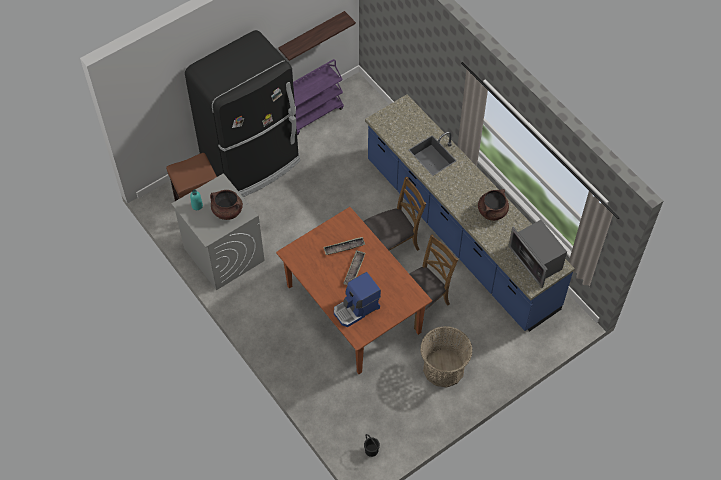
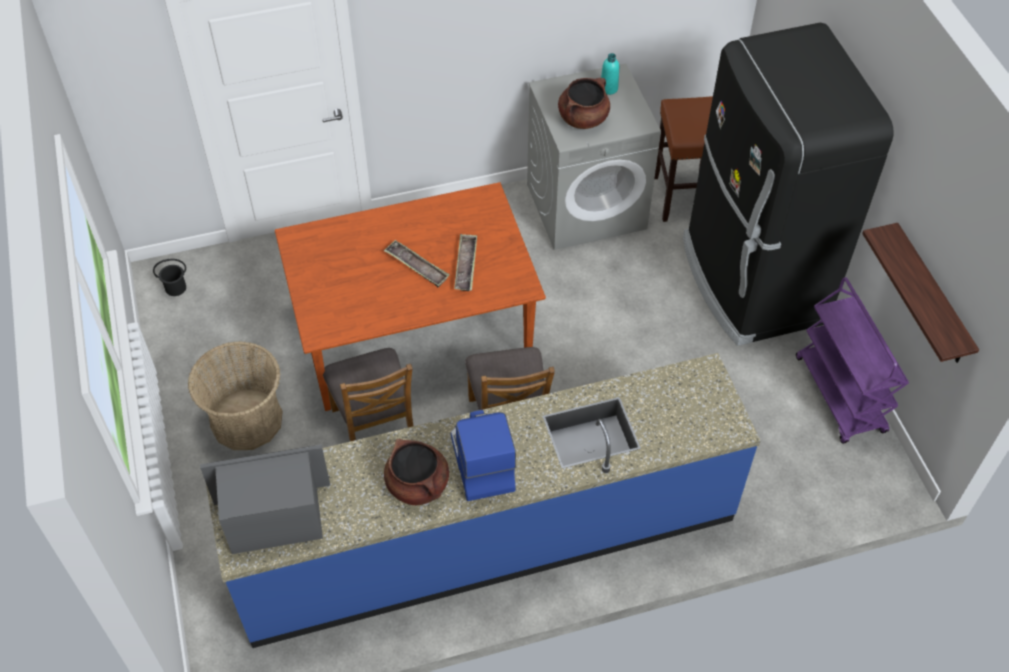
camera: 110 degrees right, 5 degrees down
(356, 309) = (343, 248): coffee machine -> coffee machine (481, 462)

